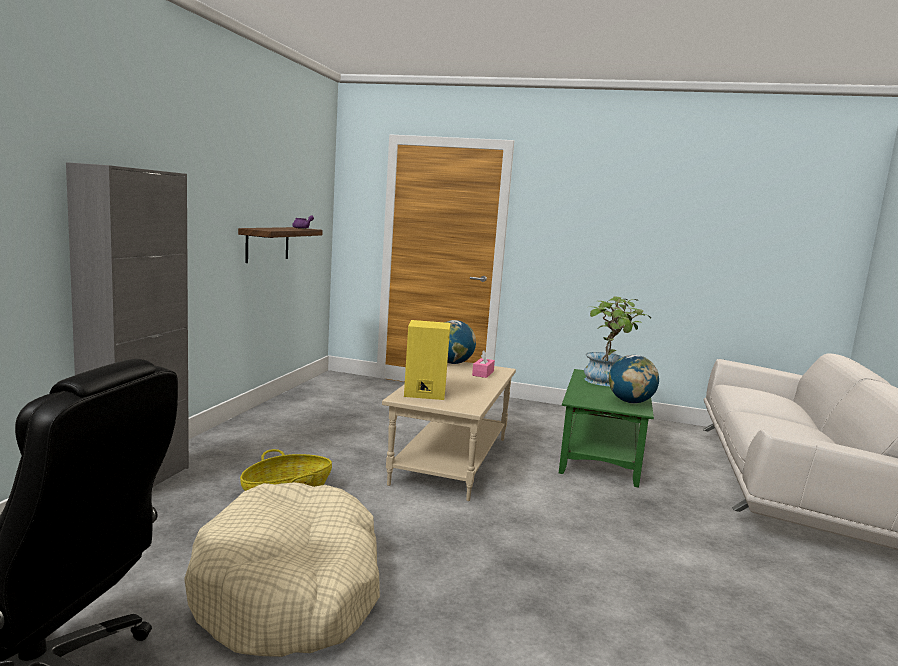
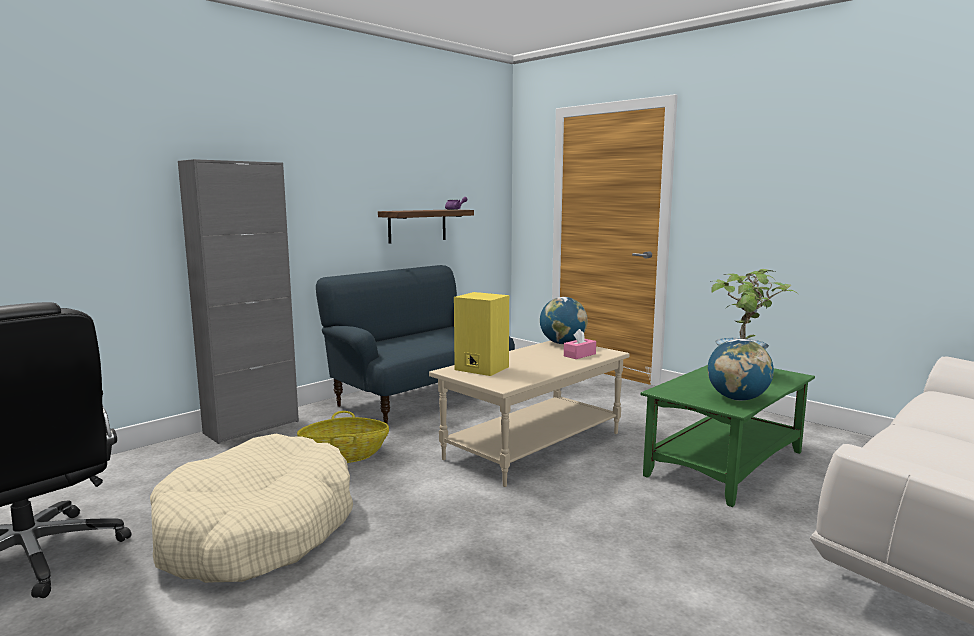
camera: 30 degrees right, 0 degrees up
(293, 425) = (421, 396): none -> blue sofa

